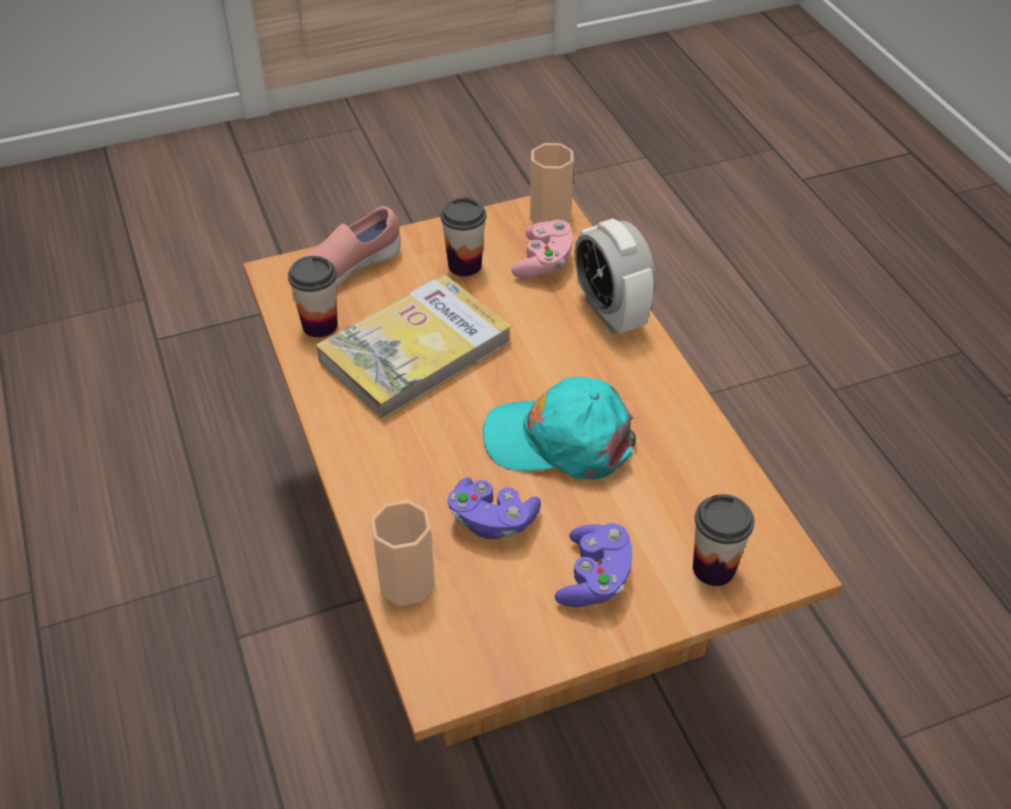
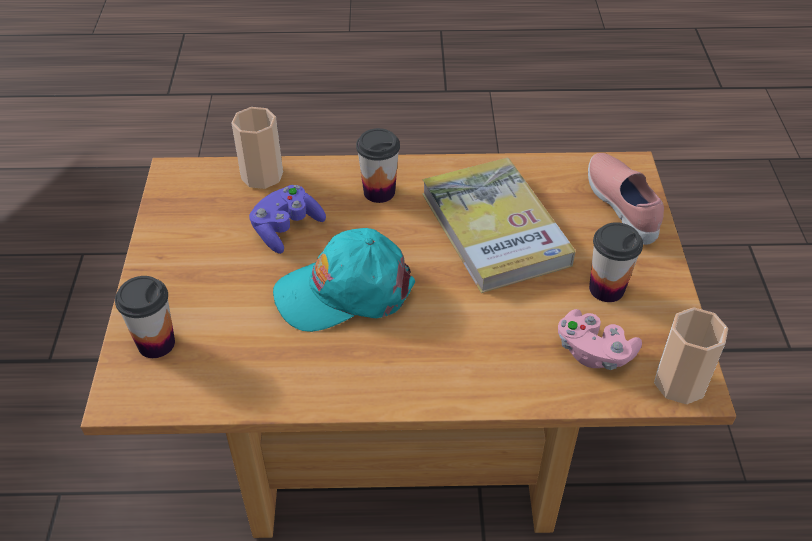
camera: 110 degrees right, 0 degrees up
(320, 325) = (550, 180): cup -> cup (379, 192)
(560, 440) = (345, 291): turquoise cap -> turquoise cap turned 135 degrees counterclockwise
(594, 578) = (198, 269): purple game controller -> none
(610, 312) = (495, 382): alarm clock -> none

